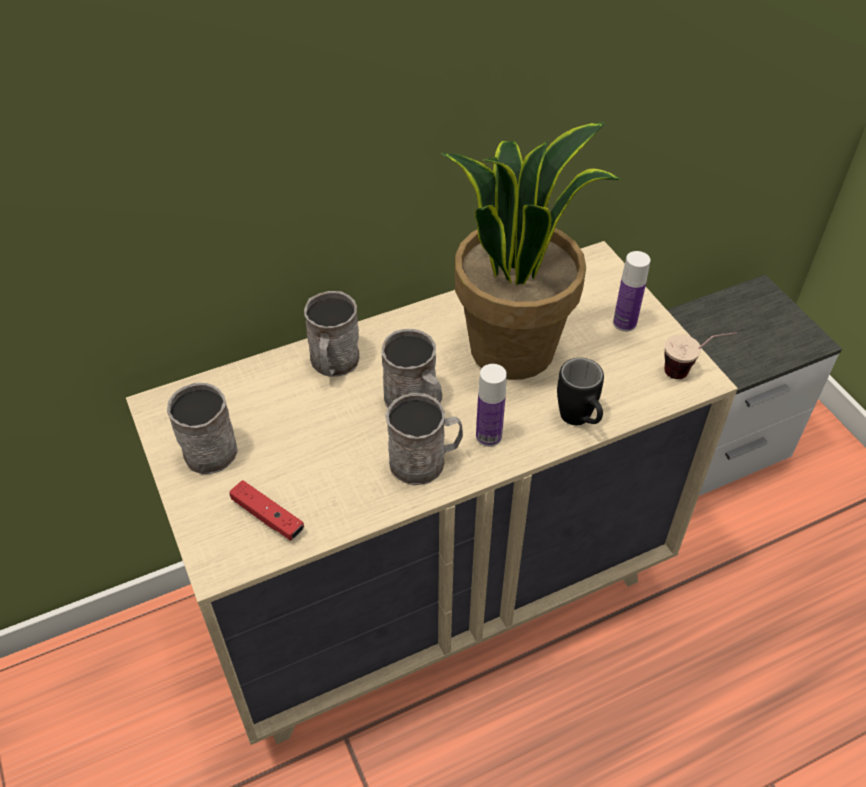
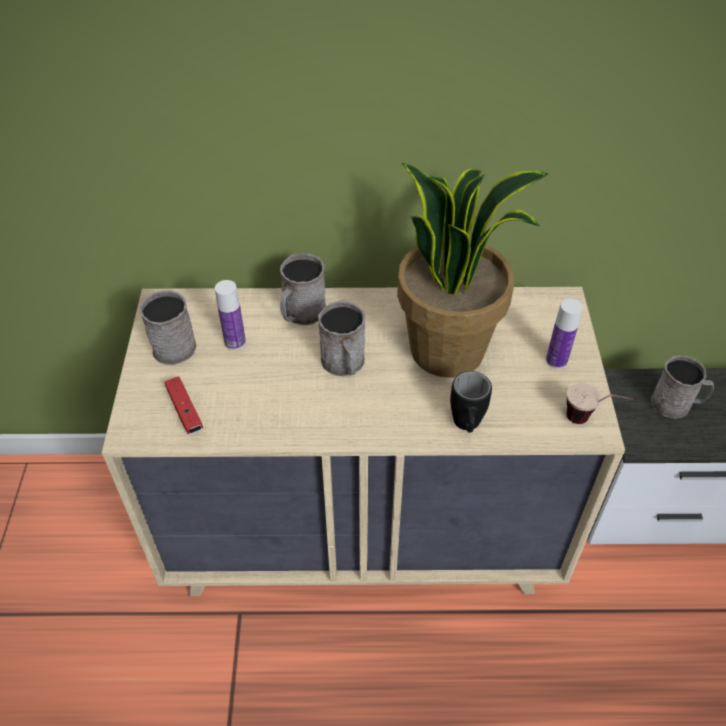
camera: 25 degrees right, 0 degrees up
(425, 461) = (324, 413): grey mug -> grey mug (676, 404)
(488, 436) = (385, 412): bottle -> bottle (235, 342)

